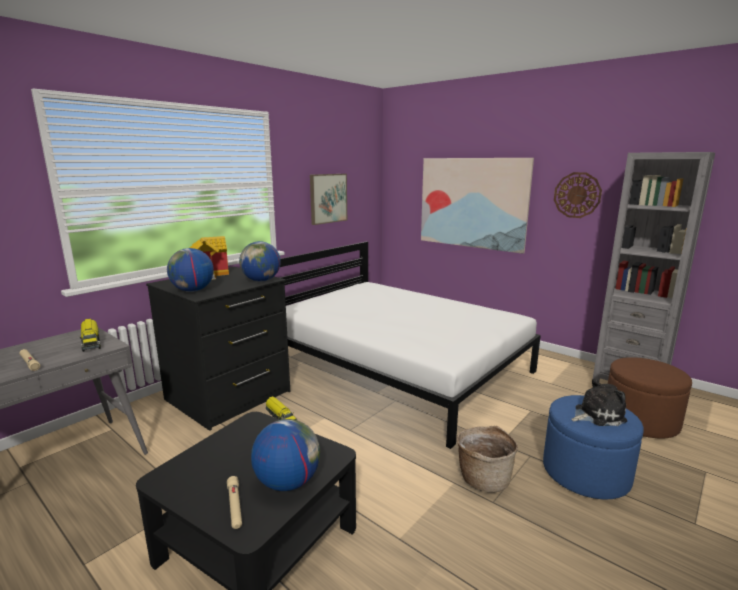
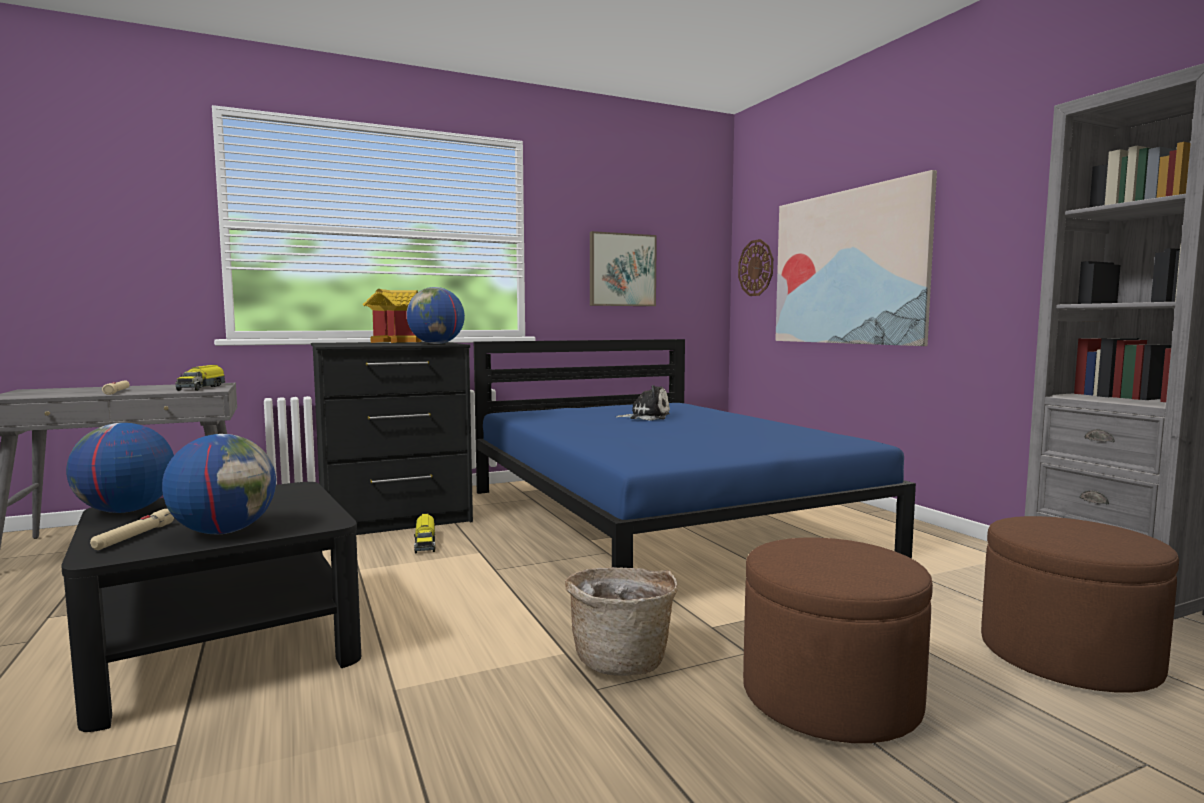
camera: 25 degrees right, 10 degrees down
(193, 290) = (338, 344): globe -> globe (125, 511)
(396, 366) = (659, 519): white bed -> blue bed
(577, 195) = (1012, 224): wall clock -> wall clock (756, 268)
(585, 473) = (830, 697): blue ottoman -> brown ottoman
(597, 415) = (832, 560): plush toy -> plush toy (647, 417)

